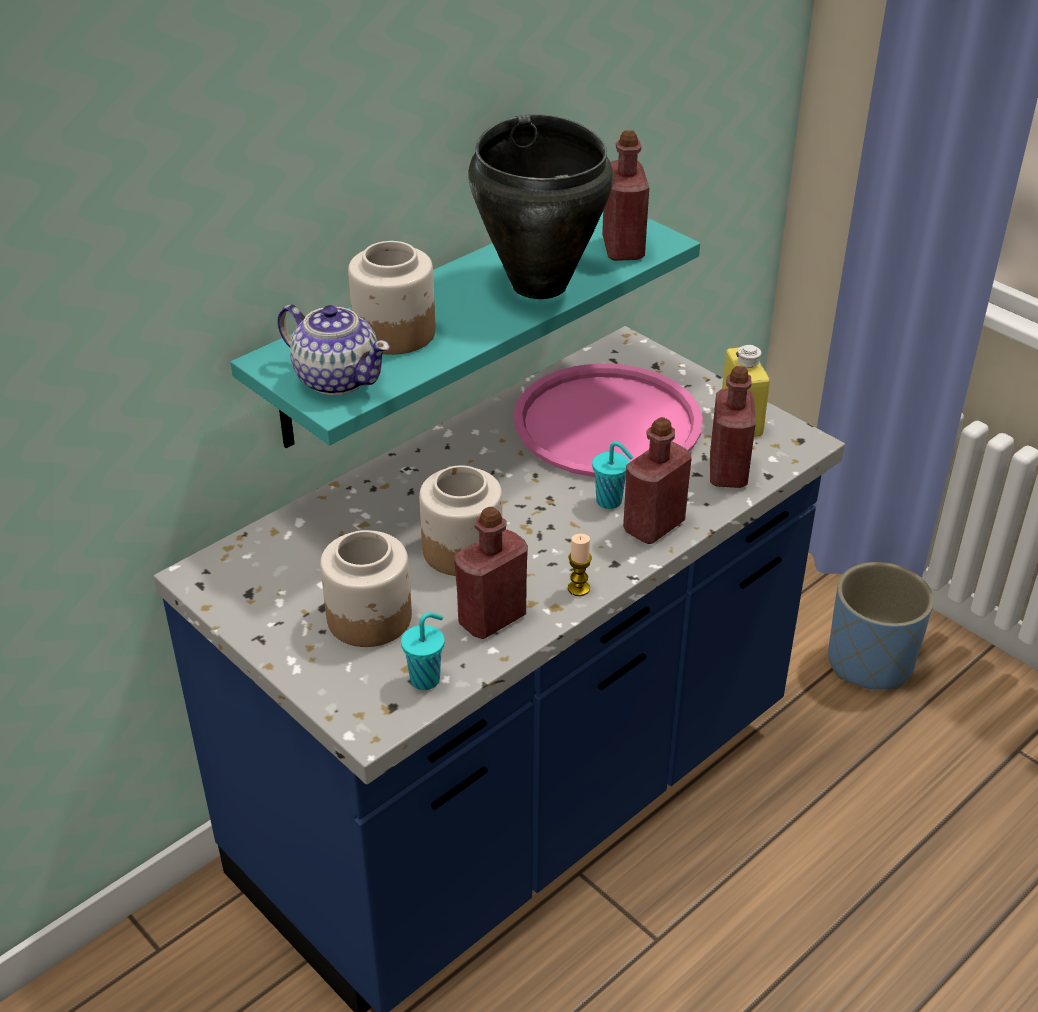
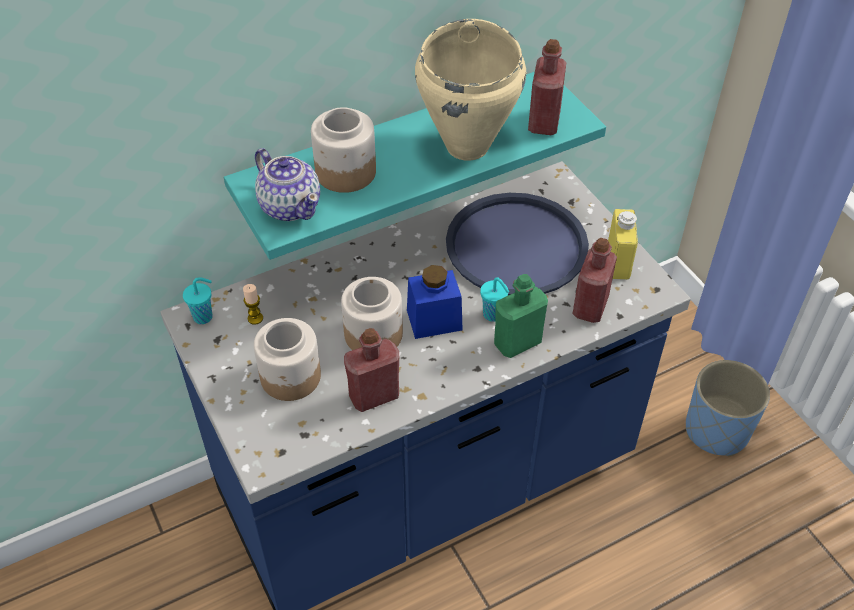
camera: 15 degrees right, 10 degrees up
(426, 679) = (312, 435): turquoise cup -> turquoise cup (204, 317)
(536, 520) = (434, 320): none -> blue jar
(540, 284) = (468, 146): black cooking pot -> beige cooking pot
(578, 588) = (444, 384): candle -> candle (255, 318)
(607, 423) = (516, 246): pink tray -> blue tray
(653, 526) = (517, 342): red bottle -> green bottle

